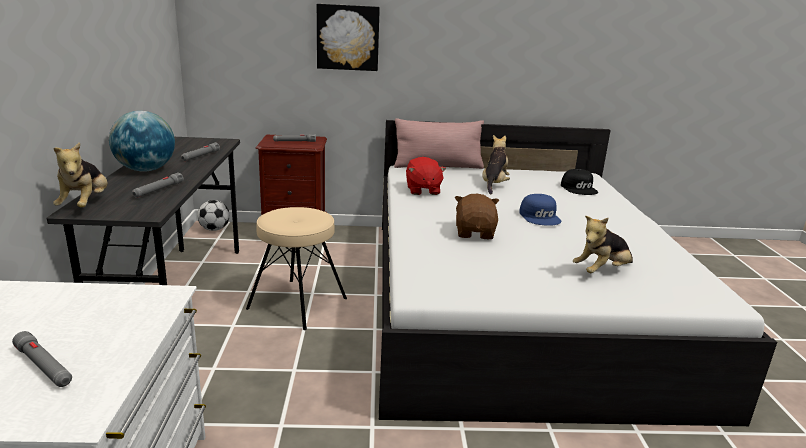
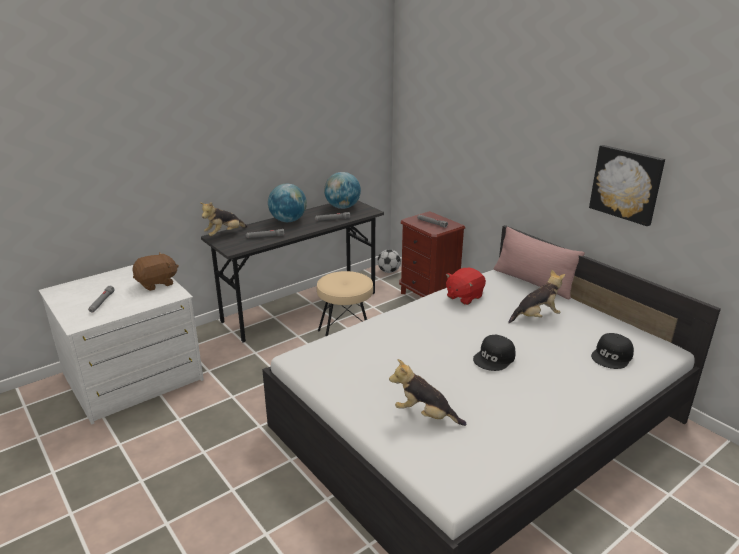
camera: 55 degrees right, 5 degrees up
(182, 145) = (342, 207): none -> globe
(348, 37) = (488, 146): picture -> picture (627, 184)
(475, 233) = (416, 344): brown plush toy -> brown plush toy (157, 283)
(540, 217) = (494, 358): blue cap -> black cap

